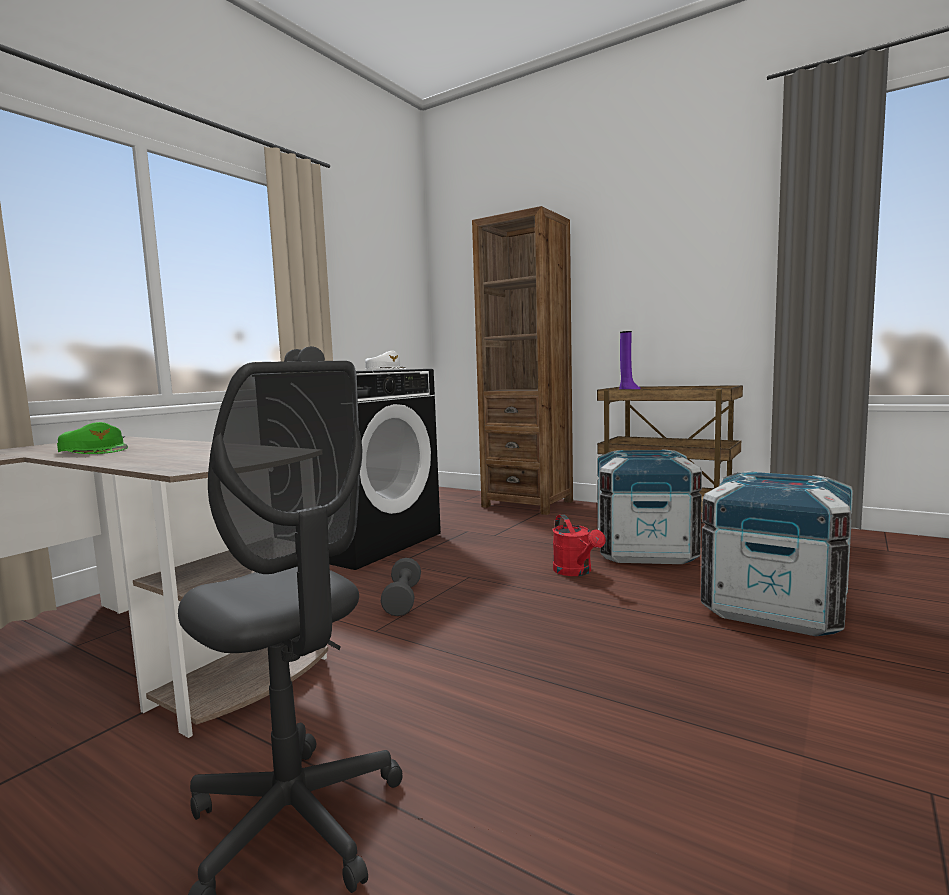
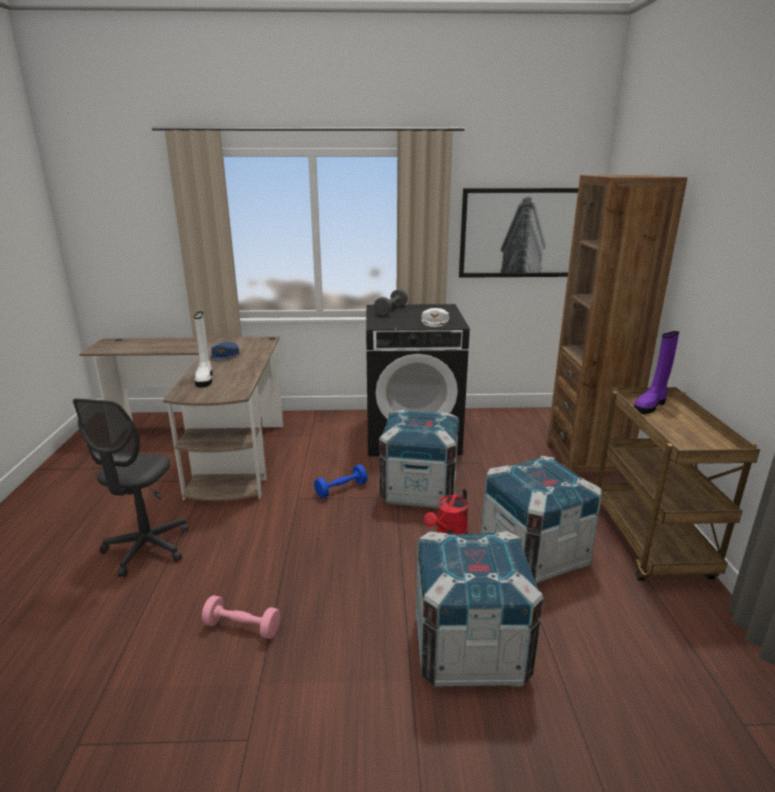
camera: 55 degrees right, 15 degrees up
(94, 450) = (225, 355): green cap -> blue cap
(161, 458) = (205, 379): none -> white boot
(379, 297) = (523, 233): none -> picture
(402, 600) = (341, 489): grey dumbbell -> blue dumbbell
(474, 564) = (419, 490): none -> crate
(658, 744) = (242, 627): none -> pink dumbbell

